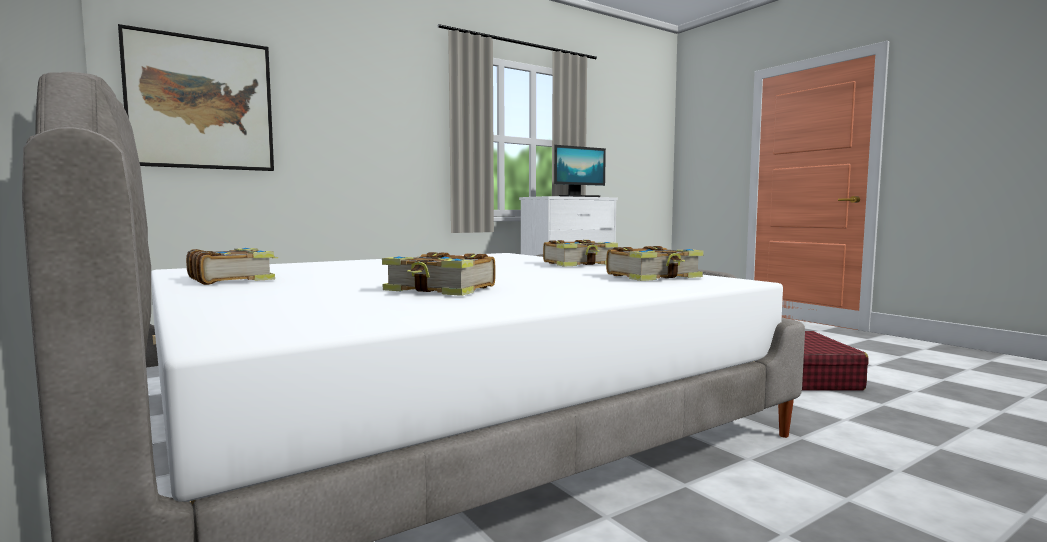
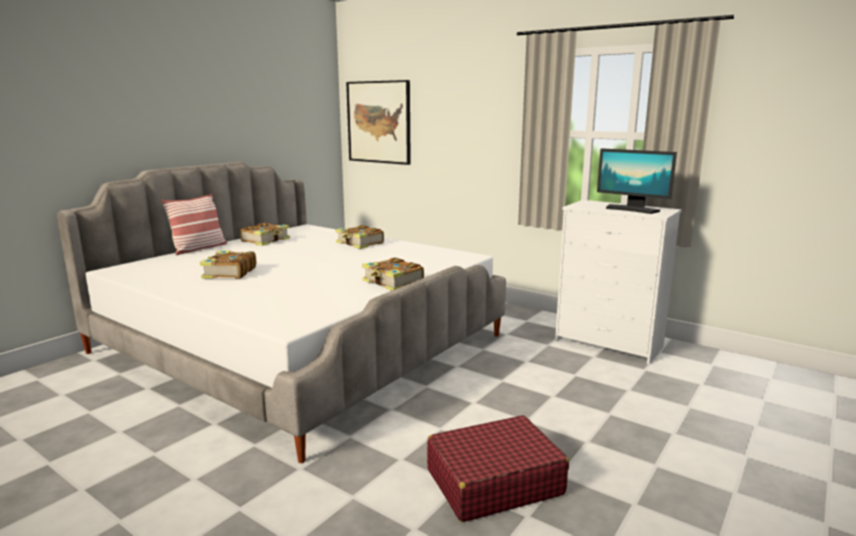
camera: 70 degrees right, 10 degrees up
(179, 299) = (198, 248): none -> pillow
(654, 277) = (307, 306): book -> book (360, 244)

